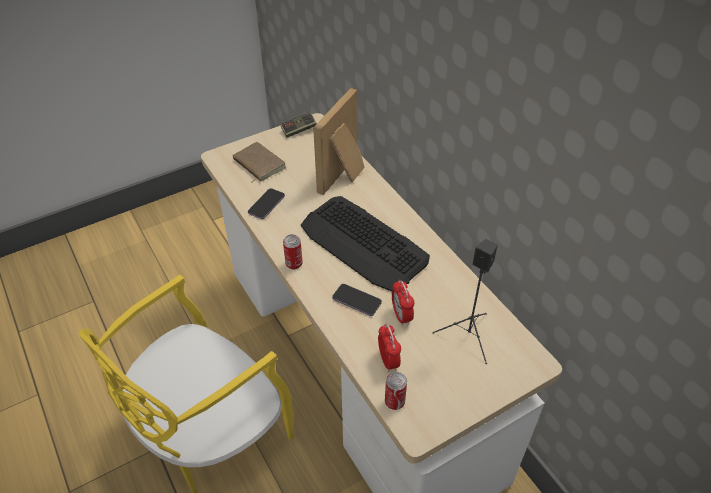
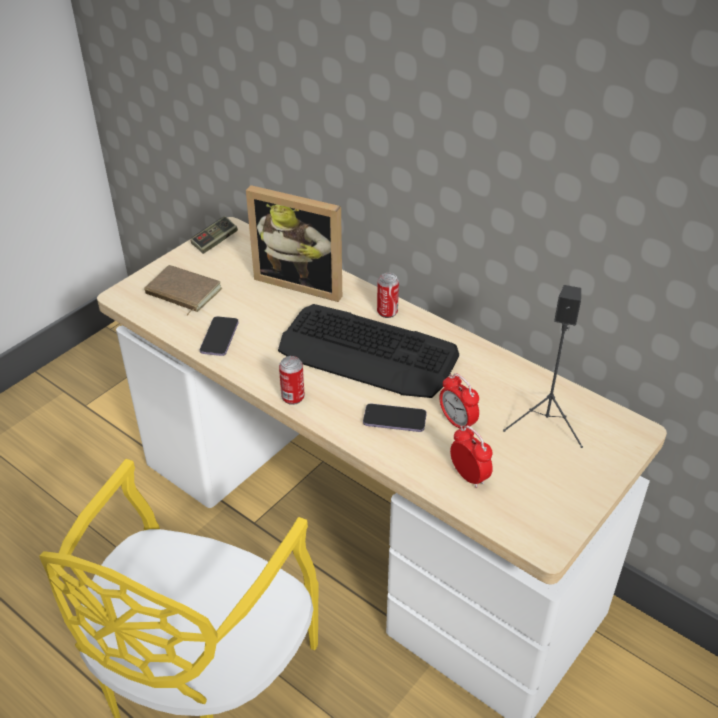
camera: 20 degrees left, 5 degrees down
(344, 175) = (302, 281): picture frame -> picture frame turned 75 degrees counterclockwise
(394, 402) = (501, 519): can -> can (387, 312)

